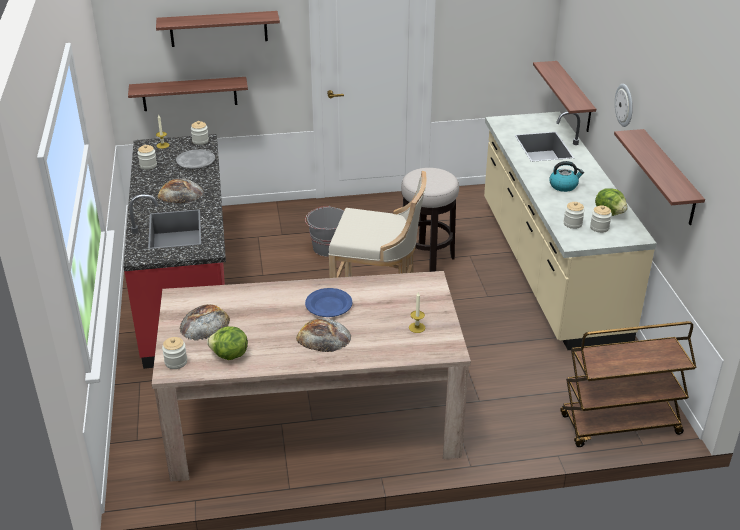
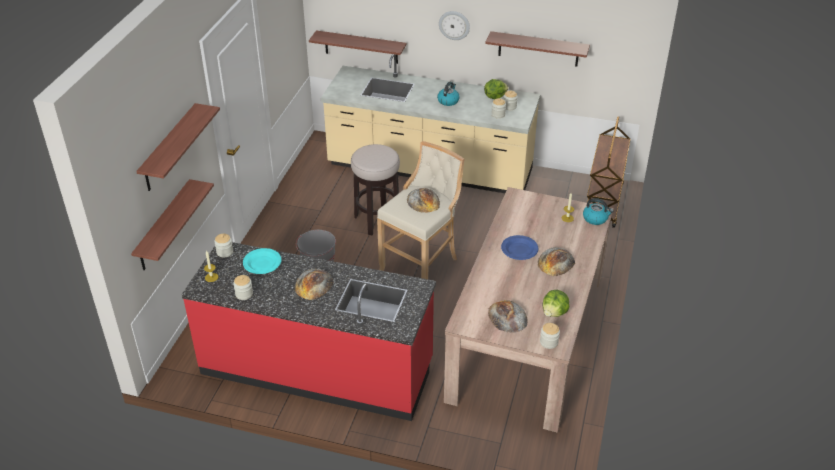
camera: 65 degrees left, 5 degrees up
(195, 161) = (262, 263): grey plate -> turquoise plate
(380, 229) = (423, 201): none -> bread
(434, 350) = (595, 218): none -> kettle

